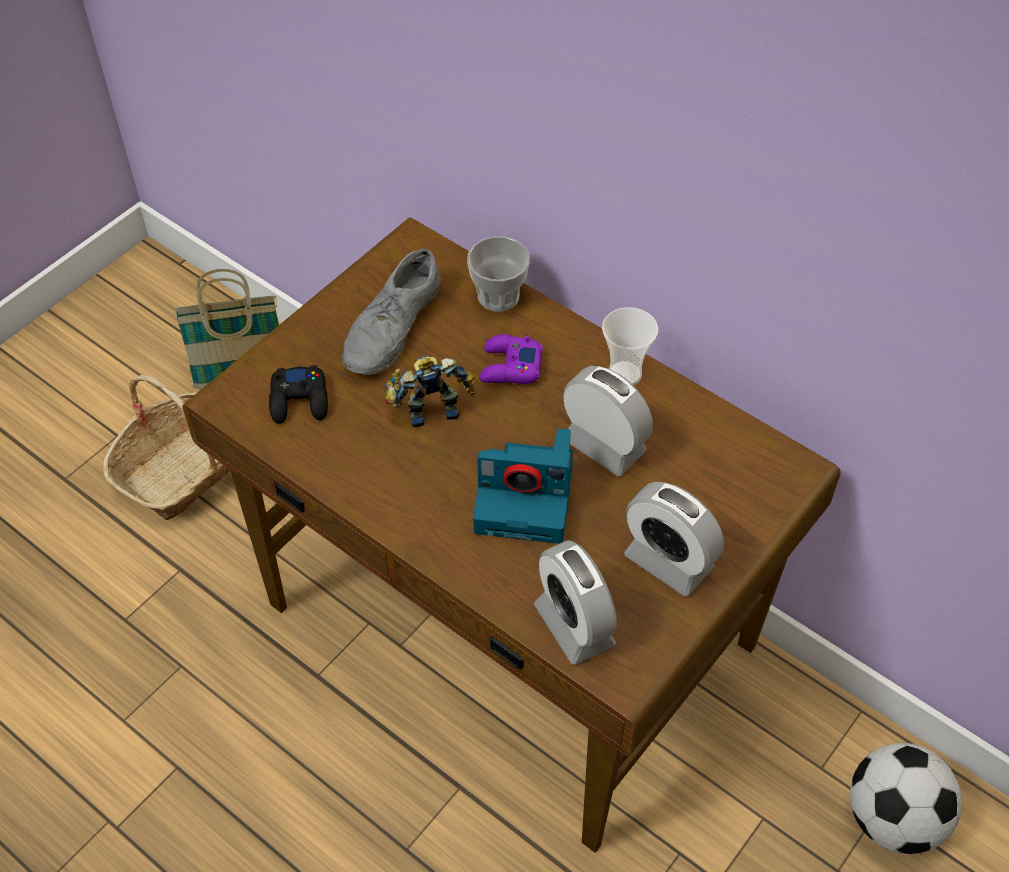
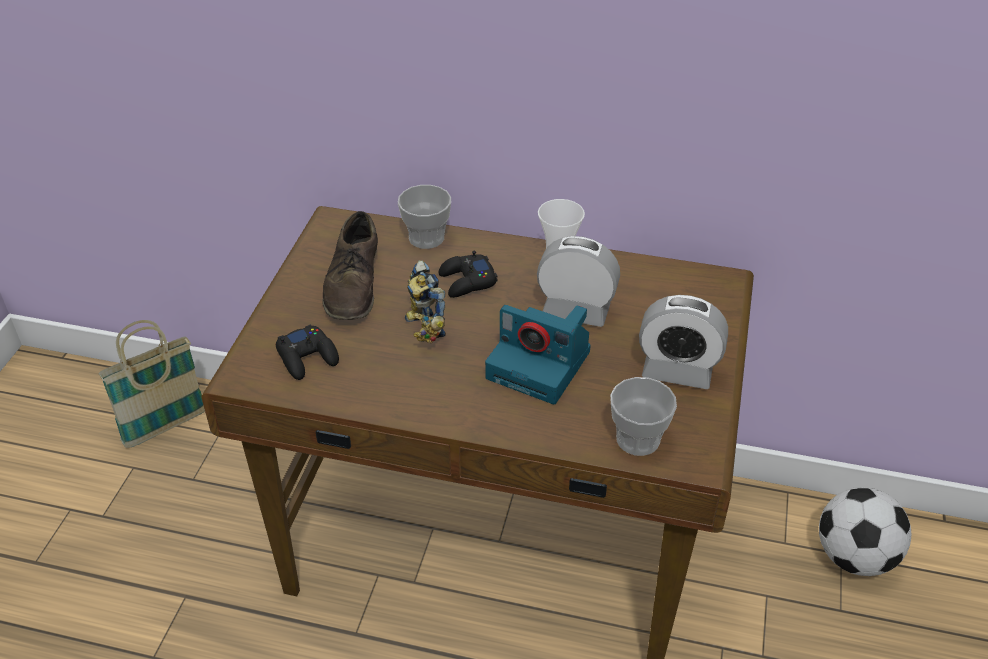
camera: 25 degrees left, 10 degrees down
(185, 468) = (148, 513): basket -> none
(392, 327) = (354, 283): grey shoe -> brown shoe
(430, 408) = (422, 328): toy robot -> toy robot turned 75 degrees counterclockwise
(509, 367) = (467, 281): purple game controller -> black game controller
(527, 498) = (541, 365): camera -> camera turned 45 degrees clockwise
(574, 625) = (638, 439): alarm clock -> cup

